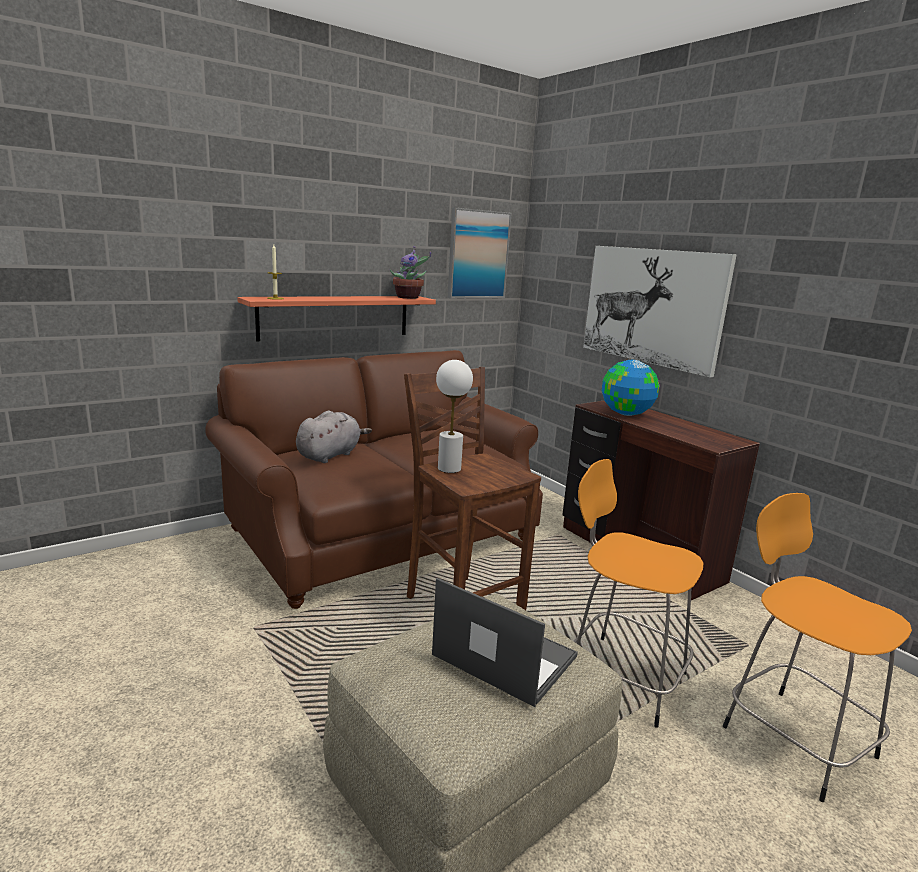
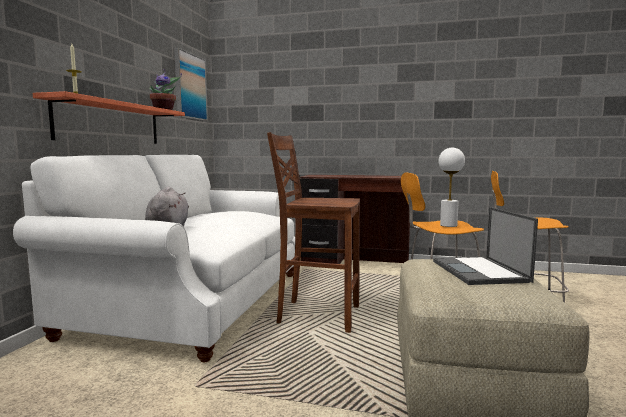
camera: 40 degrees left, 10 degrees down
(383, 533) = (195, 301): brown sofa -> white sofa
(449, 468) = (307, 202): white table lamp -> white table lamp (448, 225)
(502, 655) = (480, 271): laptop -> laptop turned 90 degrees counterclockwise
(625, 414) = (333, 176): globe -> none
(652, 306) = (326, 112): picture -> none

